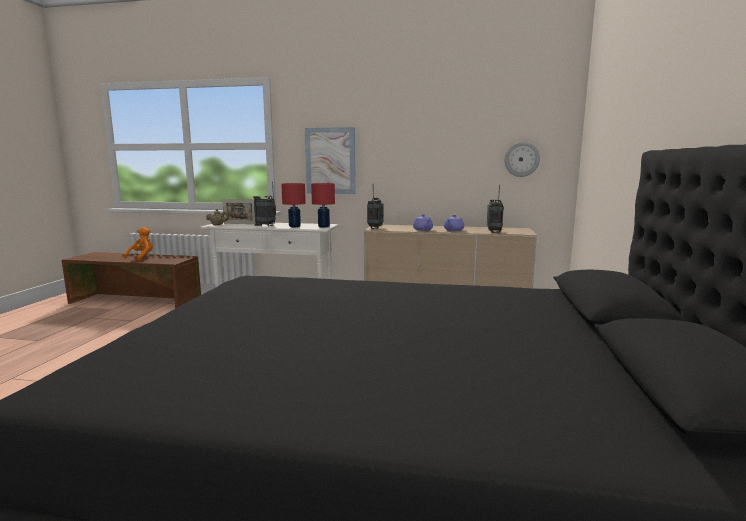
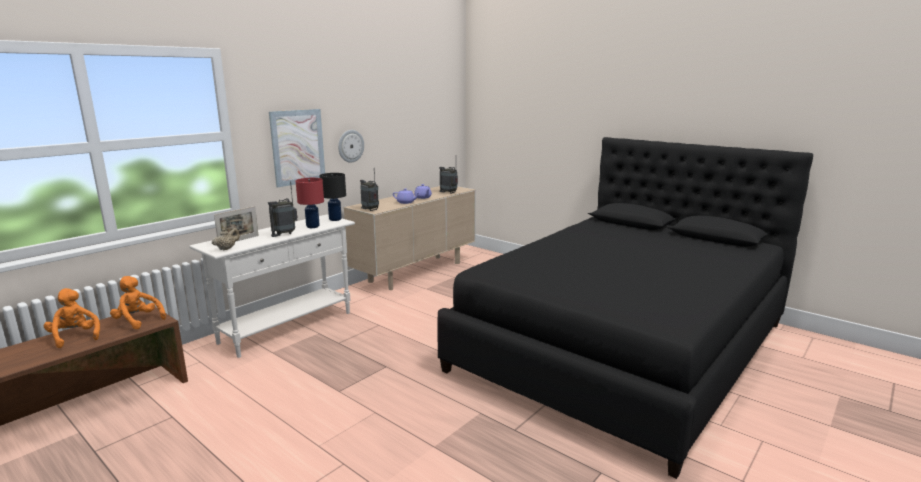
camera: 60 degrees left, 5 degrees up
(169, 259) = (138, 321): none -> orange plush toy
(324, 226) = (336, 219): red table lamp -> black table lamp
(521, 159) = (437, 130): wall clock -> wall clock (350, 146)

